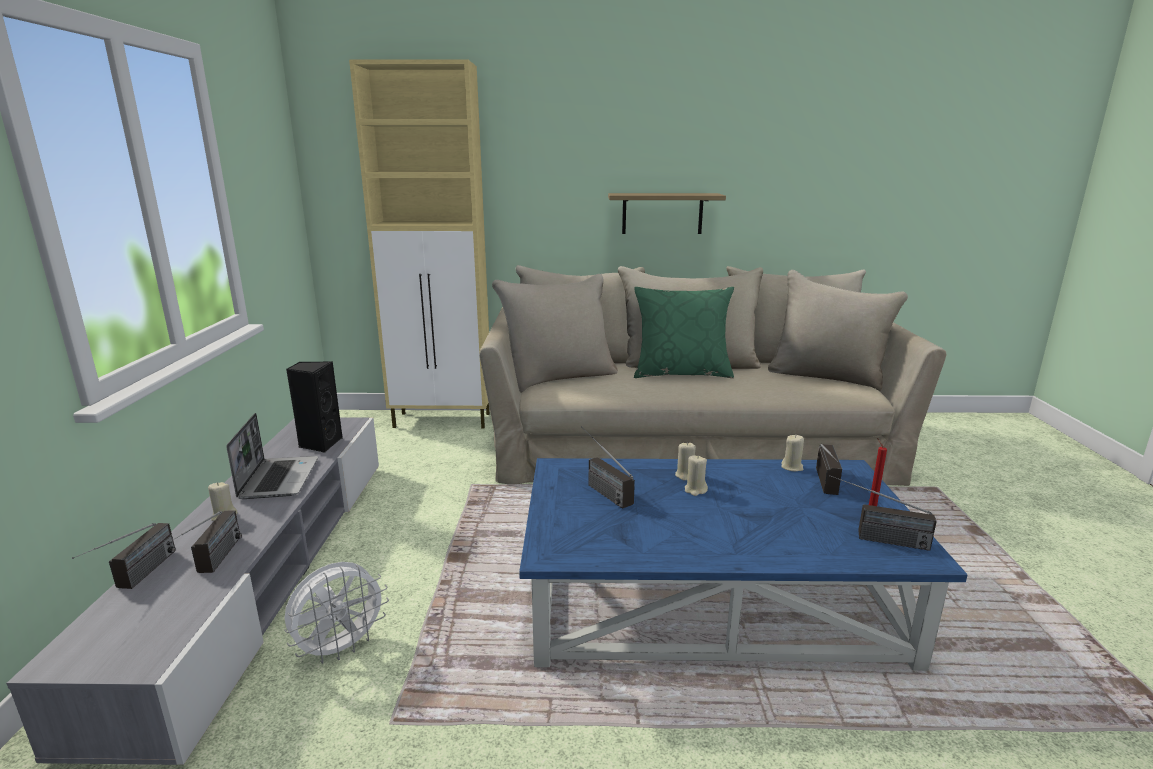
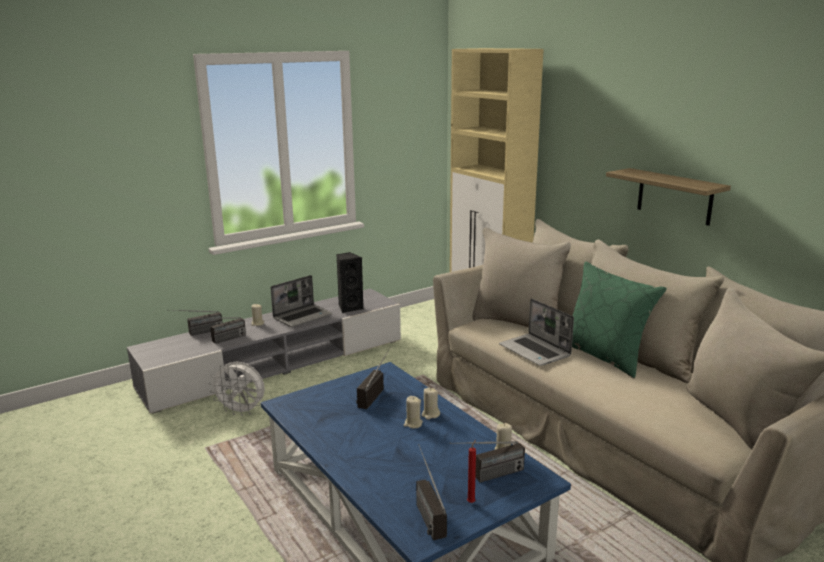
camera: 55 degrees right, 0 degrees up
(637, 390) = (535, 351): none -> laptop

